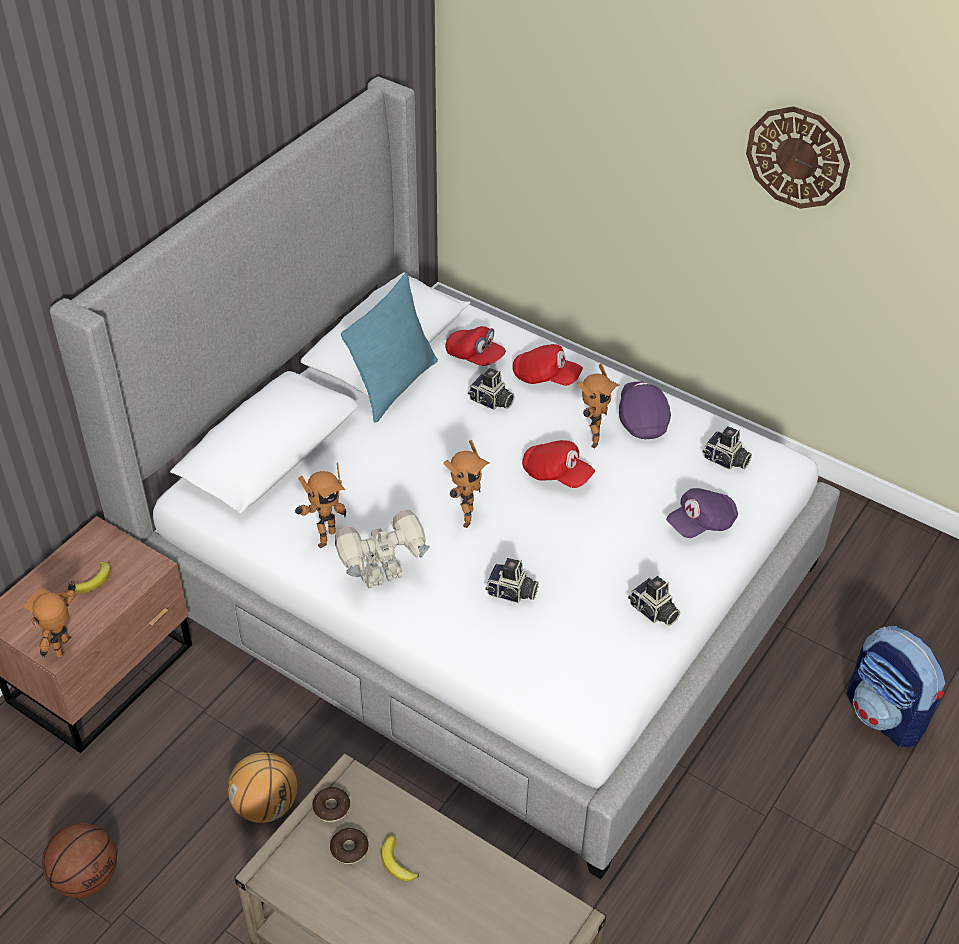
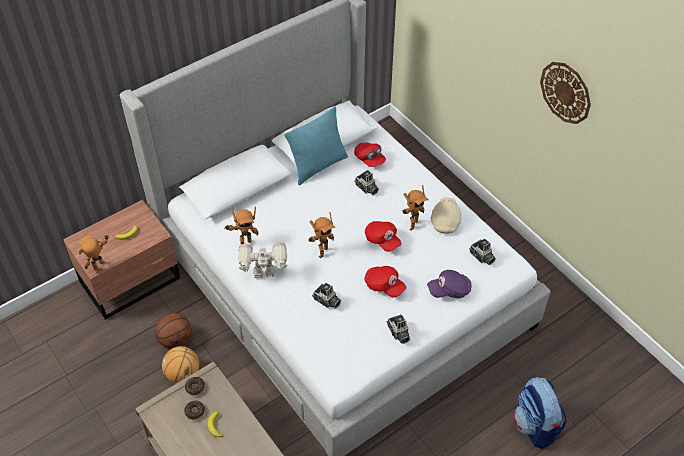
camera: 20 degrees right, 5 degrees up
(86, 876) = (84, 383): basketball -> basketball (176, 340)
(545, 377) = (403, 181): red cap -> red cap (384, 286)
(642, 420) = (445, 220): purple cap -> beige cap

